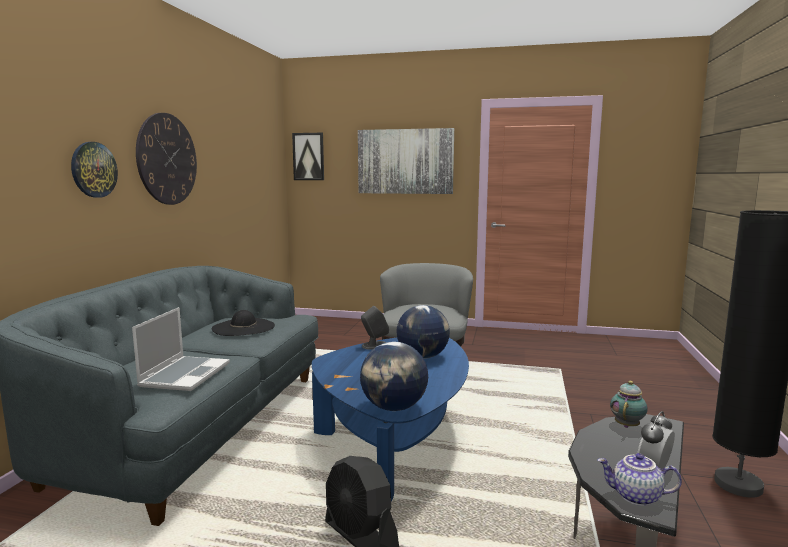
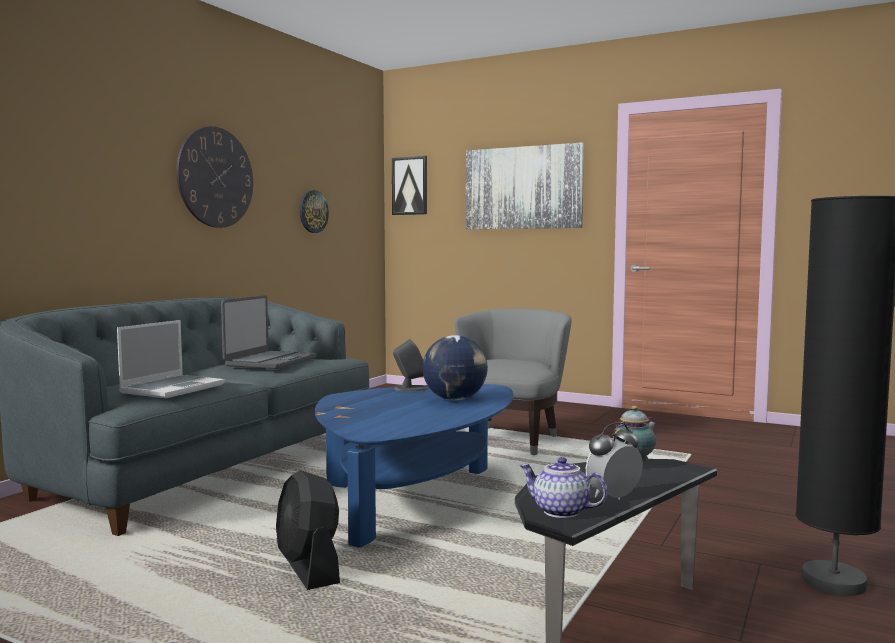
camera: 15 degrees right, 5 degrees down
(93, 169) = (125, 181): wall clock -> wall clock (313, 211)
(243, 327) = (270, 361): black hat -> laptop
(393, 408) = (370, 431): globe -> none

